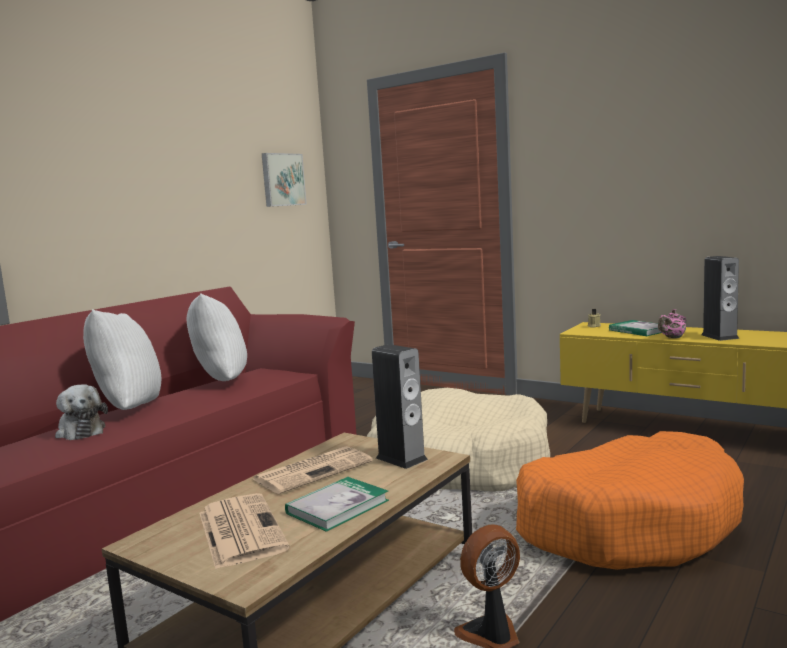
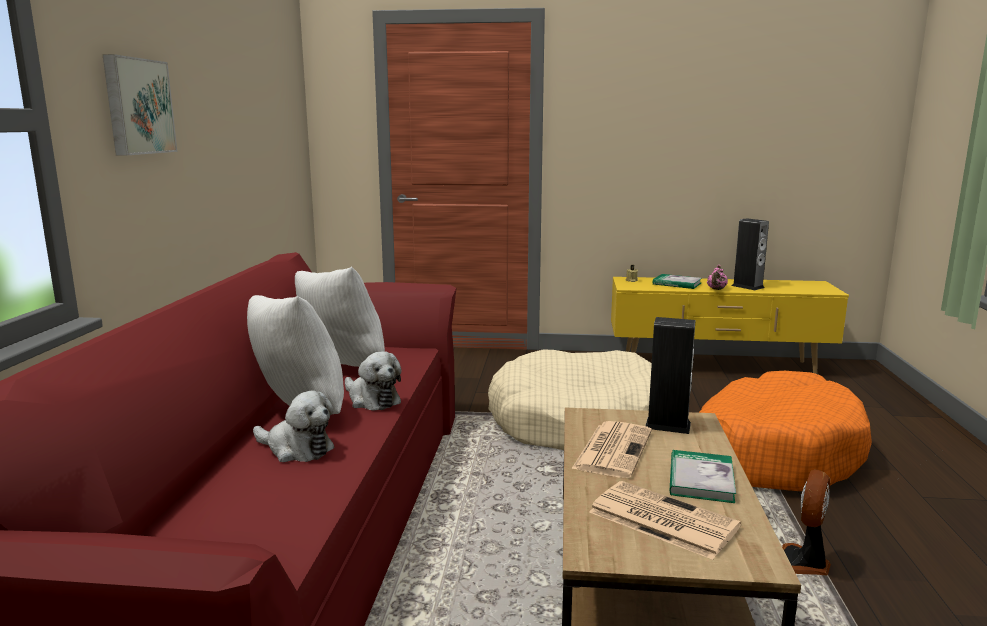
camera: 30 degrees left, 5 degrees up
(190, 405) = (372, 400): none -> plush toy
(282, 180) = (281, 119): picture -> picture (137, 106)

